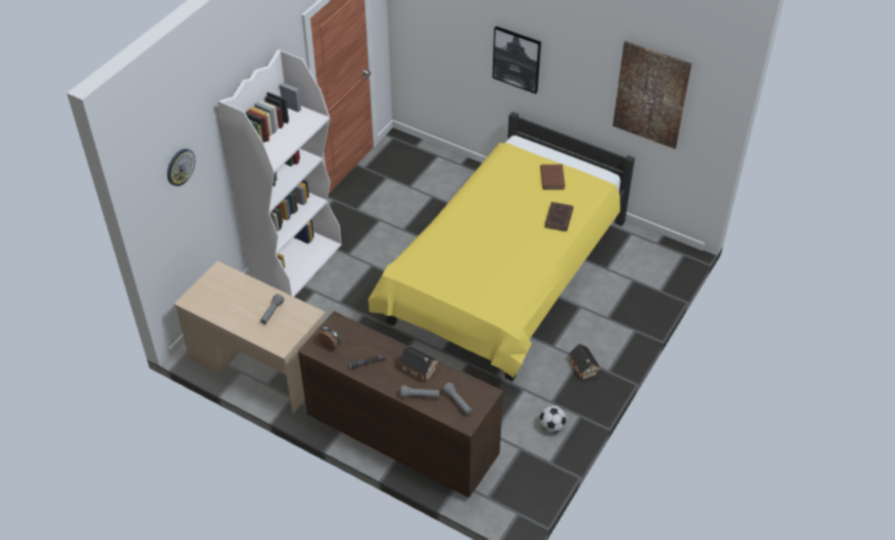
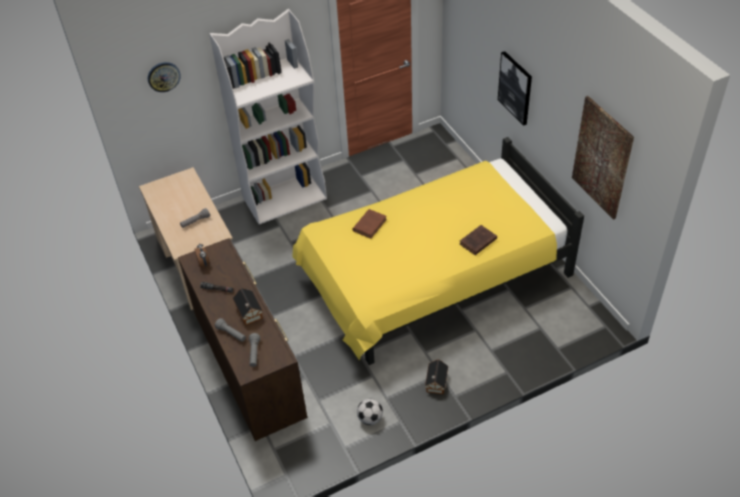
camera: 35 degrees right, 0 degrees up
(552, 178) = (501, 206): brown book -> brown book (370, 224)

